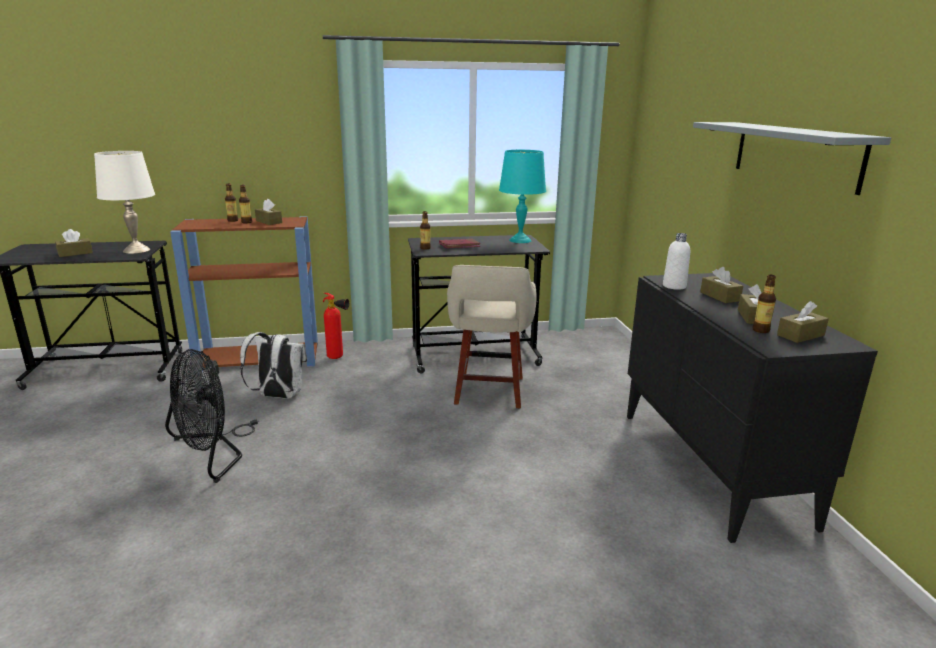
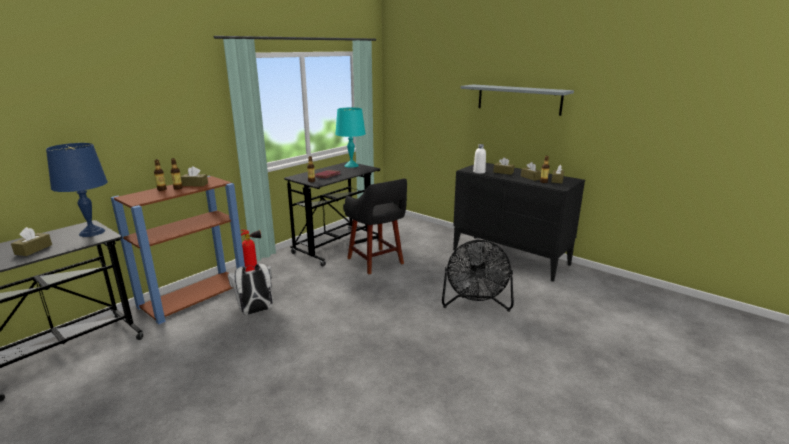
camera: 40 degrees left, 0 degrees up
(137, 250) = (92, 232): white table lamp -> blue table lamp
(214, 450) = (271, 356): black fan -> black fan (473, 302)
(488, 392) = (376, 262): beige stool -> black stool

